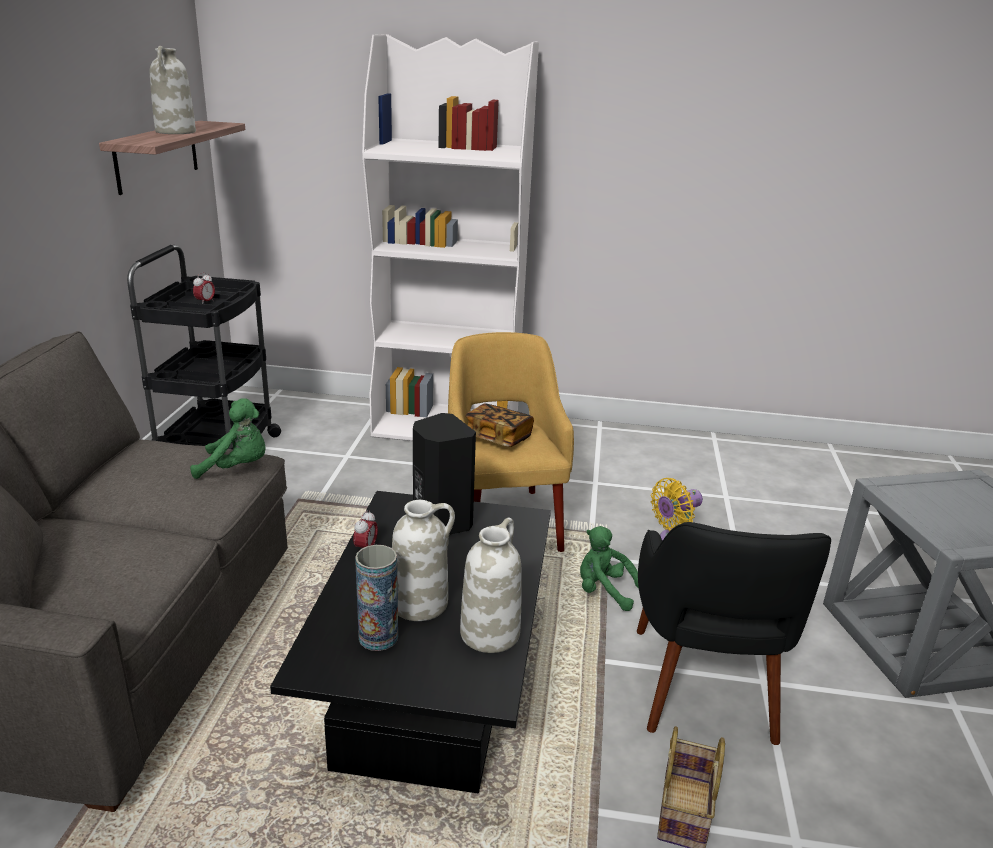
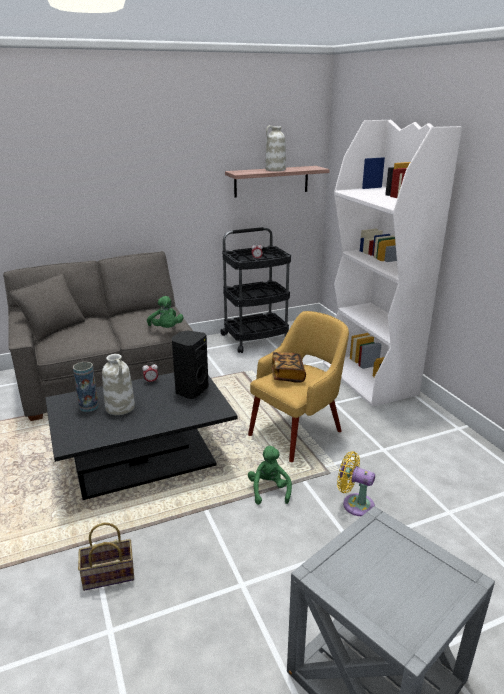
camera: 60 degrees right, 0 degrees up
(490, 632) = (111, 431): white vase -> none
(703, 687) = (214, 557): black armchair -> none

